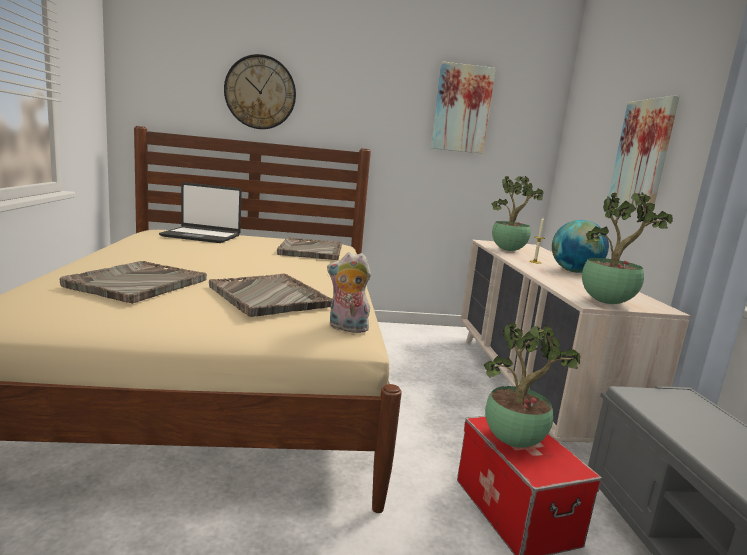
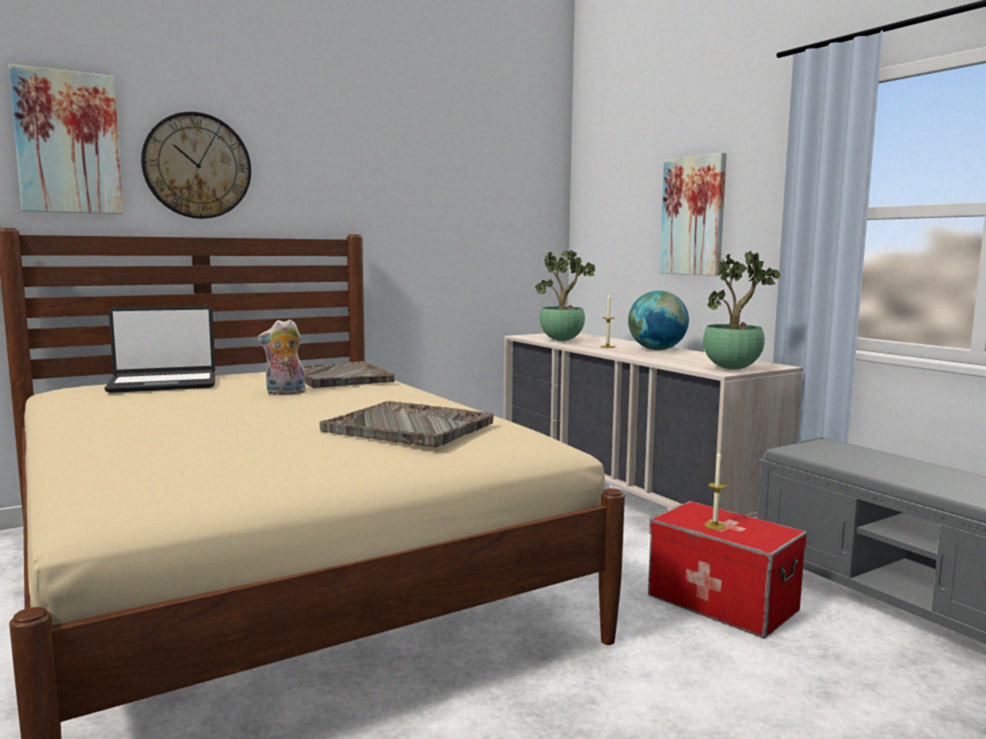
camera: 25 degrees left, 5 degrees down
(136, 283) = (228, 444): grey tray -> none
(346, 328) = (537, 440): plush toy -> plush toy (285, 393)
(462, 109) = (461, 175): picture -> picture (68, 143)
(515, 442) = (715, 525): potted plant -> candle

